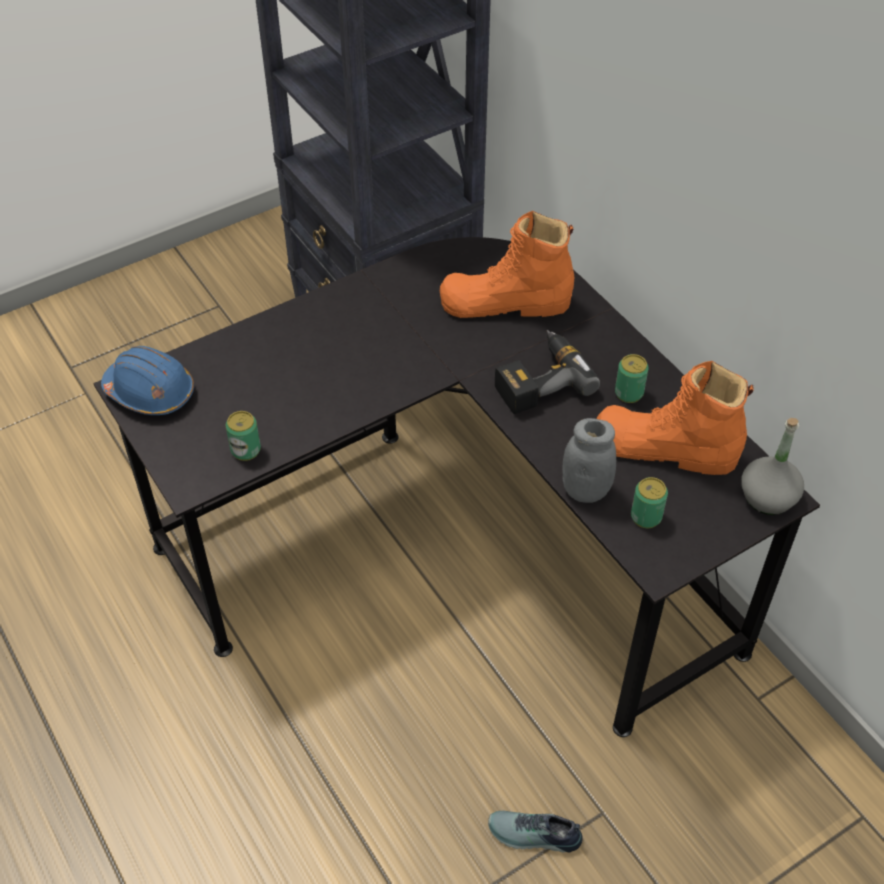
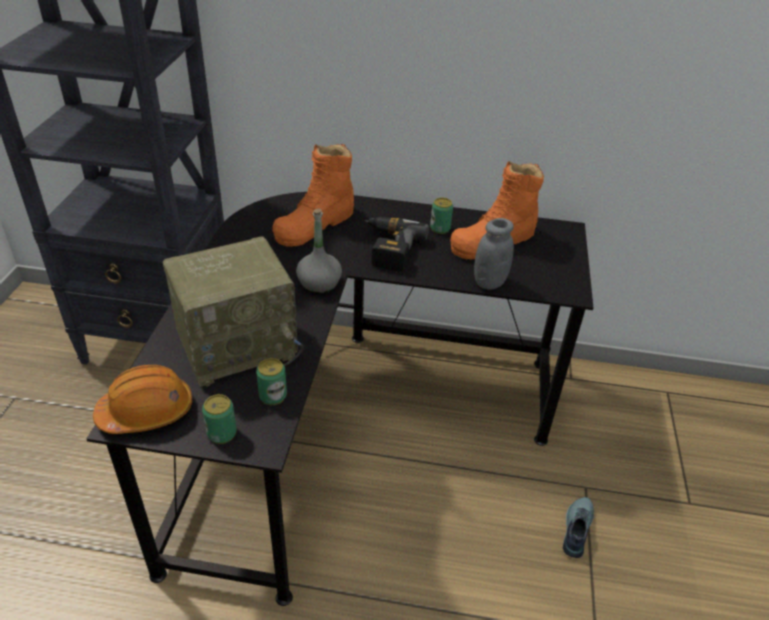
camera: 50 degrees left, 10 degrees down
(150, 392) = (147, 411): blue hard hat -> orange hard hat
(279, 384) = (239, 345): none -> radio
(534, 836) = (575, 529): shoe -> shoe turned 150 degrees clockwise
(646, 517) = (532, 275): can -> can (222, 433)
(767, 497) = (563, 233): grey bottle -> grey bottle (319, 284)

